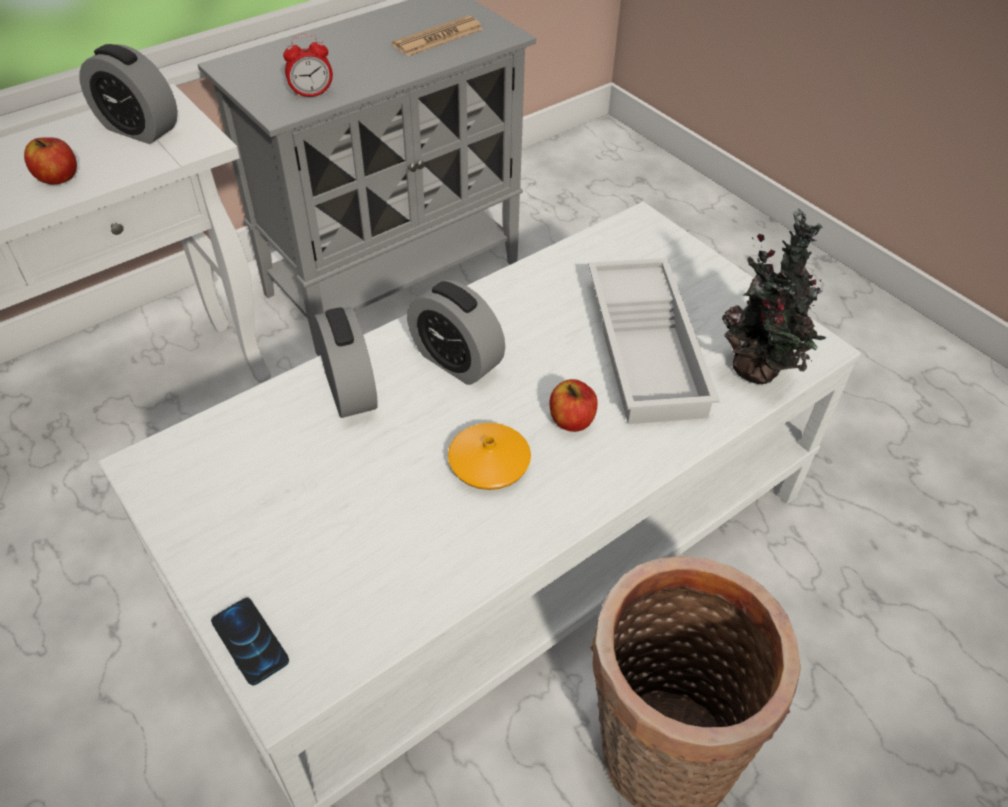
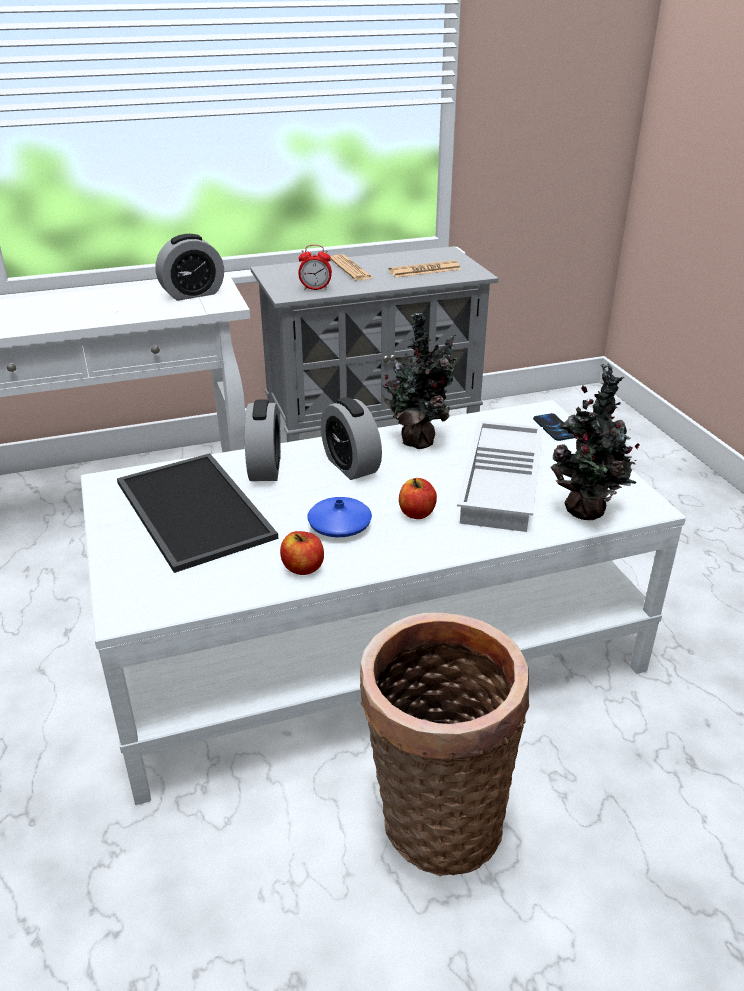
camera: 20 degrees right, 15 degrees down
(58, 178) = (128, 310): apple -> apple (303, 568)
(139, 129) = (192, 294): alarm clock -> alarm clock turned 75 degrees counterclockwise
(250, 641) = (118, 584): phone -> phone (554, 428)
(285, 486) = (190, 509): none -> tray
(340, 49) = (351, 269): none -> newspaper
(489, 464) = (339, 525): orange vase -> blue vase
(519, 299) = (419, 440): none -> potted plant

